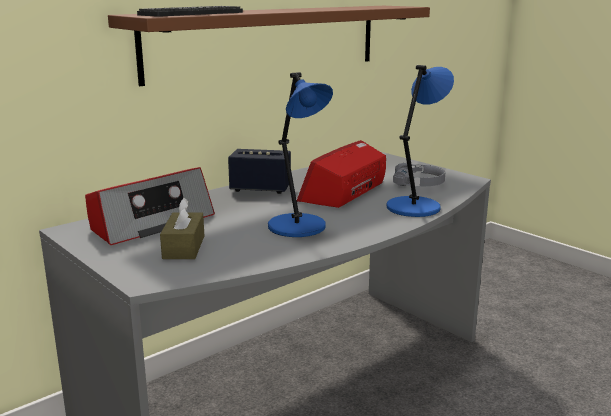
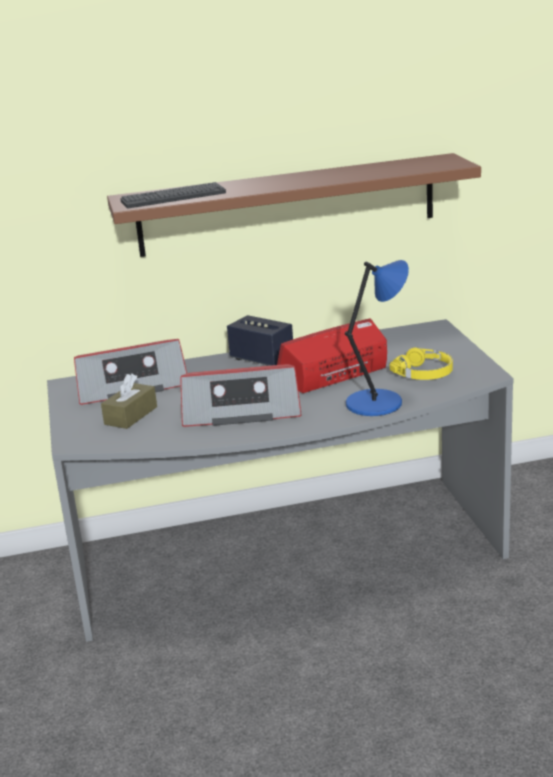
camera: 30 degrees right, 5 degrees up
(299, 228) = (241, 411): blue table lamp -> radio
(418, 183) = (424, 373): grey headphones -> yellow headphones

